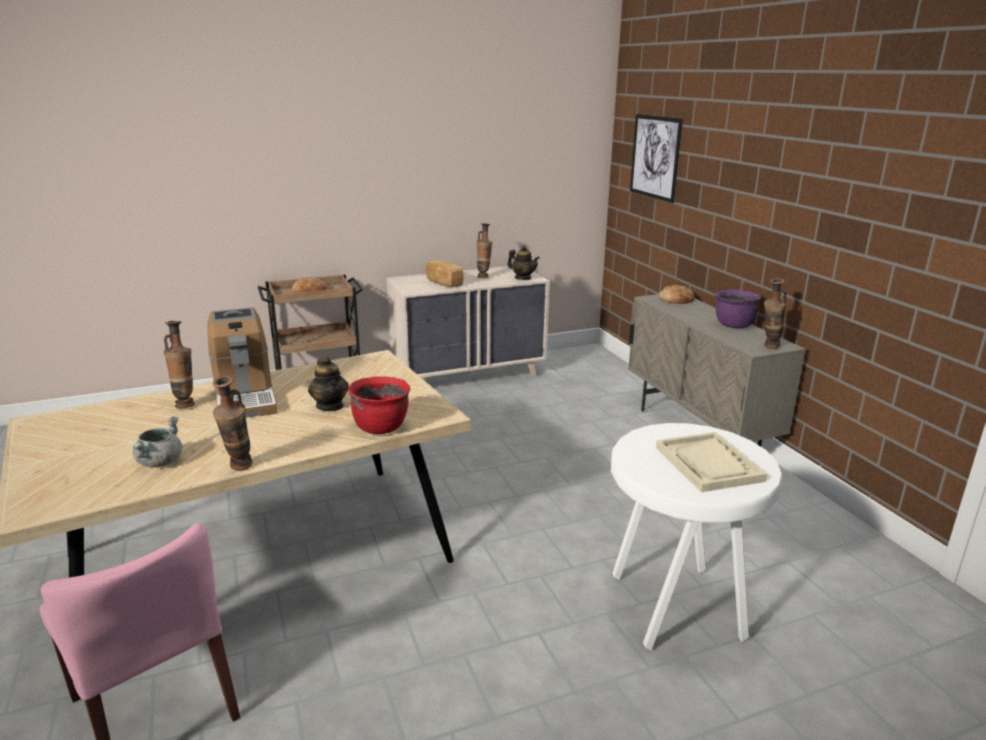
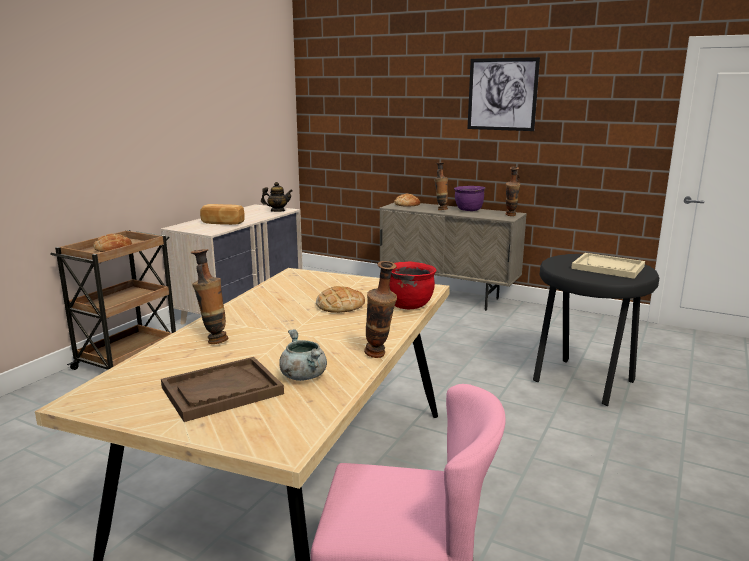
camera: 40 degrees left, 5 degrees down
(98, 450) = (222, 391): none -> brown tray
(245, 397) = (256, 321): coffee machine -> none
(330, 406) = (340, 306): teapot -> bread
(484, 277) = (245, 215): vase -> vase (440, 209)
(655, 157) = (352, 103): picture -> picture (502, 94)
(675, 609) = (585, 383): white stool -> black stool

